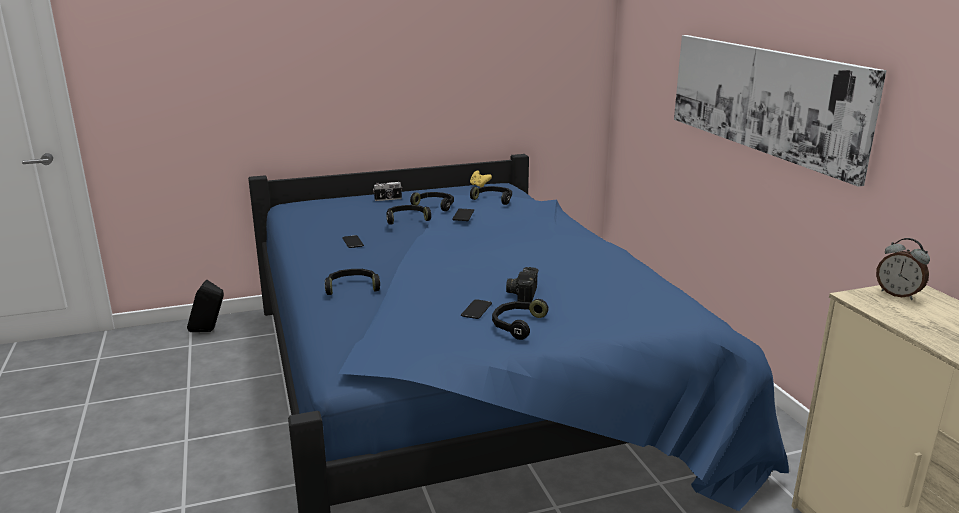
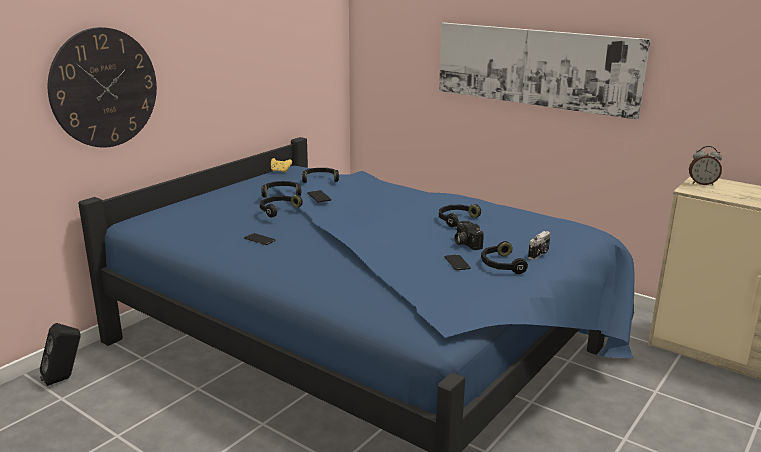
camera: 35 degrees left, 0 degrees up
(285, 76) = (104, 88): none -> wall clock
(352, 287) = (329, 274): black headphones -> black headphones (456, 219)
(388, 199) = (222, 197): camera -> camera (539, 254)

